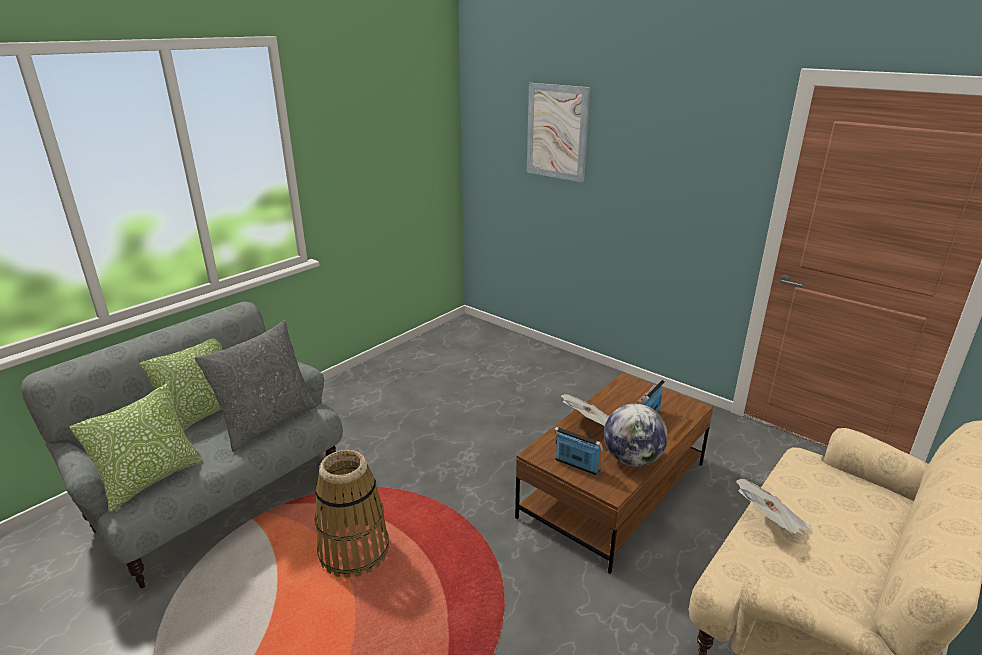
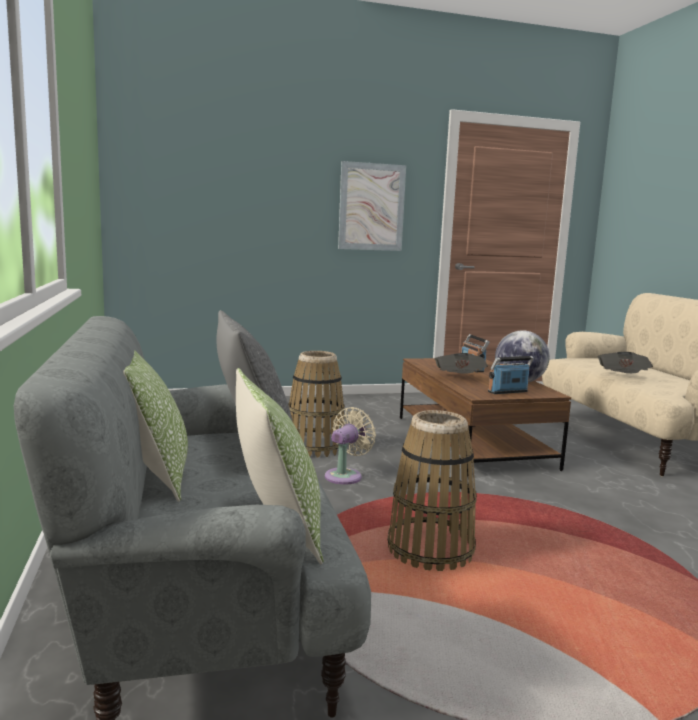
camera: 55 degrees left, 15 degrees down
(446, 460) = (345, 475): none -> beige fan
(486, 422) = (315, 447): none -> basket
(557, 132) = (241, 163): picture -> picture (371, 207)

